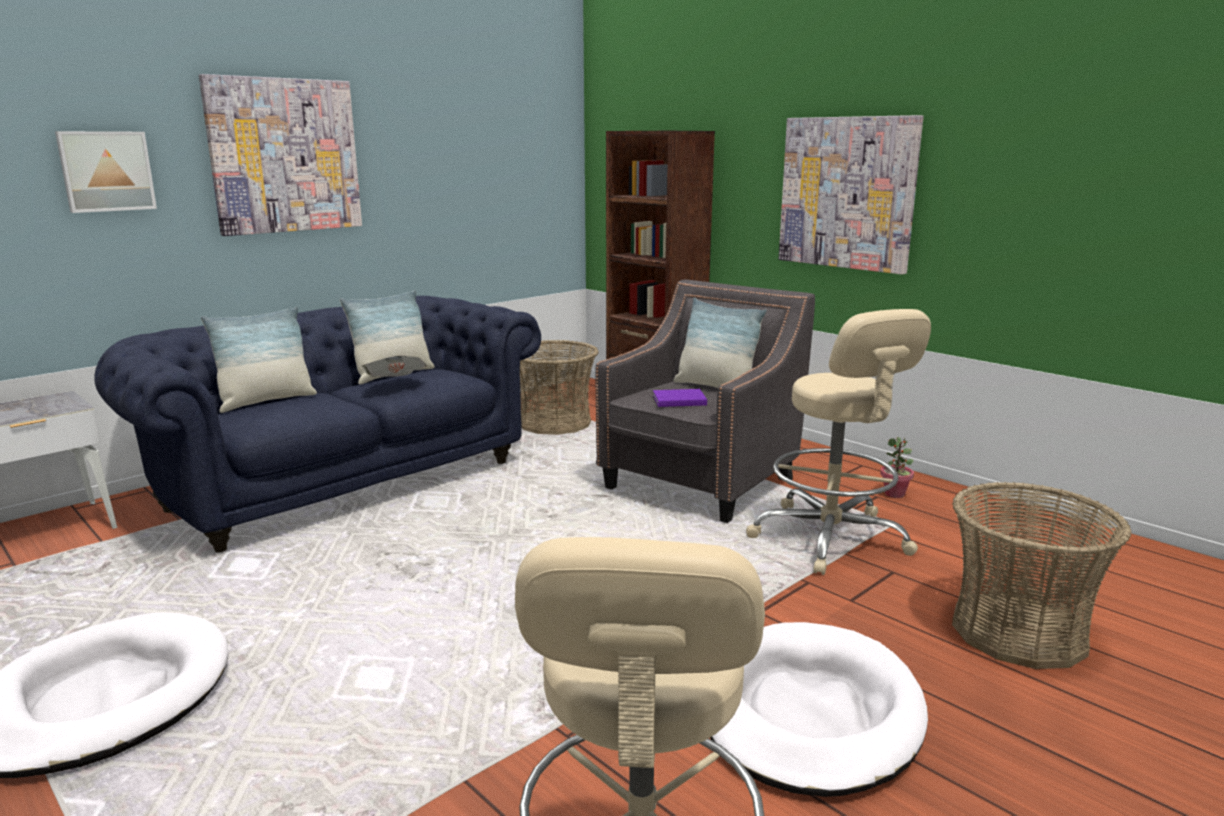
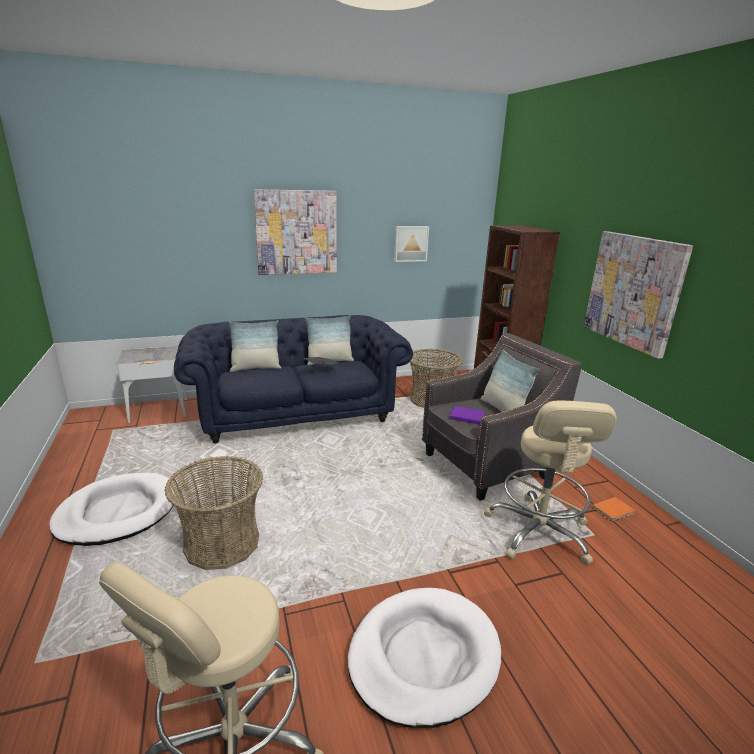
camera: 25 degrees right, 5 degrees up
(106, 171) = (203, 239): picture -> picture (410, 243)
(894, 494) = (614, 511): potted plant -> orange book
(1019, 632) = (617, 654): basket -> basket (222, 544)

